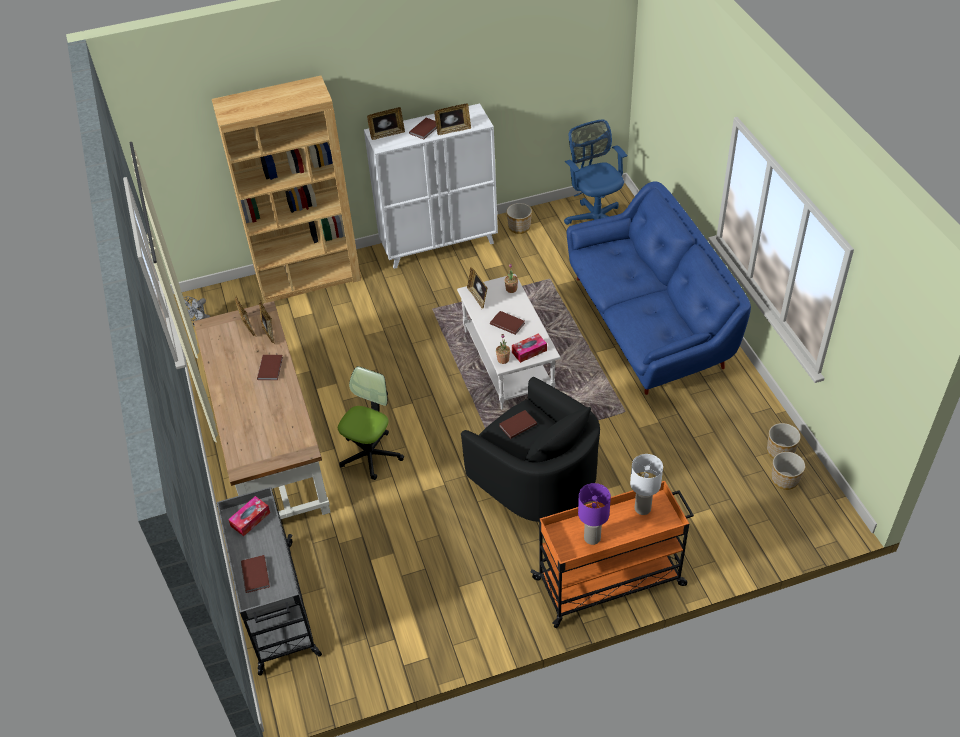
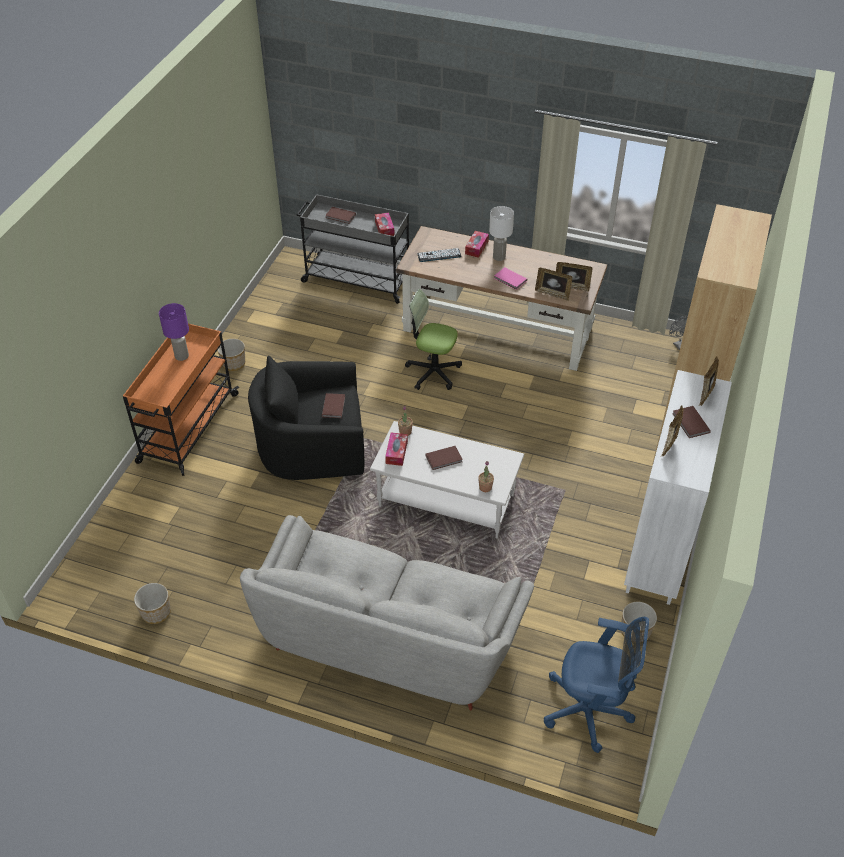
camera: 125 degrees right, 0 degrees up
(236, 417) = (476, 247): none -> tissue box
(271, 368) = (510, 280): brown book -> pink book
(272, 437) = (439, 255): none -> keyboard
(370, 455) = (433, 372): office chair -> office chair turned 135 degrees clockwise
(478, 297) = (497, 459): picture frame -> none
(642, 508) = (169, 393): white table lamp -> white table lamp (499, 257)
(647, 324) = (389, 634): blue sofa -> grey sofa
(784, 480) = (132, 591): planter -> planter (233, 363)

